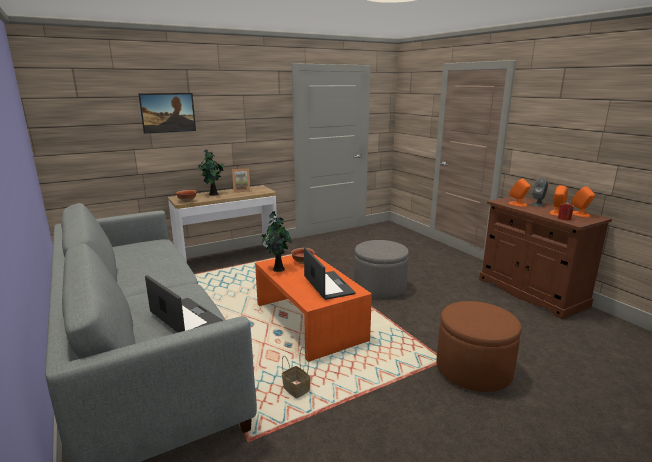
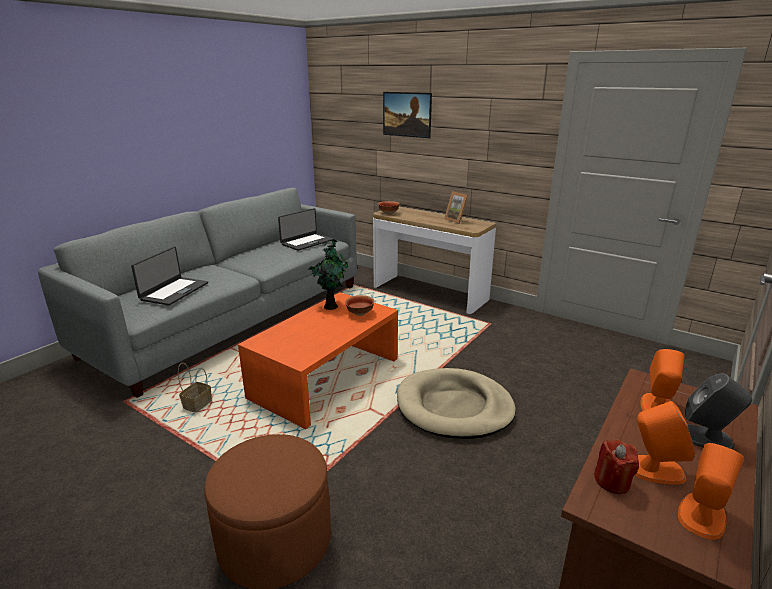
camera: 65 degrees right, 5 degrees up
(213, 194) = (425, 215): potted plant -> none
(328, 286) = (305, 341): laptop -> laptop (306, 242)
(379, 287) = (454, 407): grey ottoman -> beige dog bed

